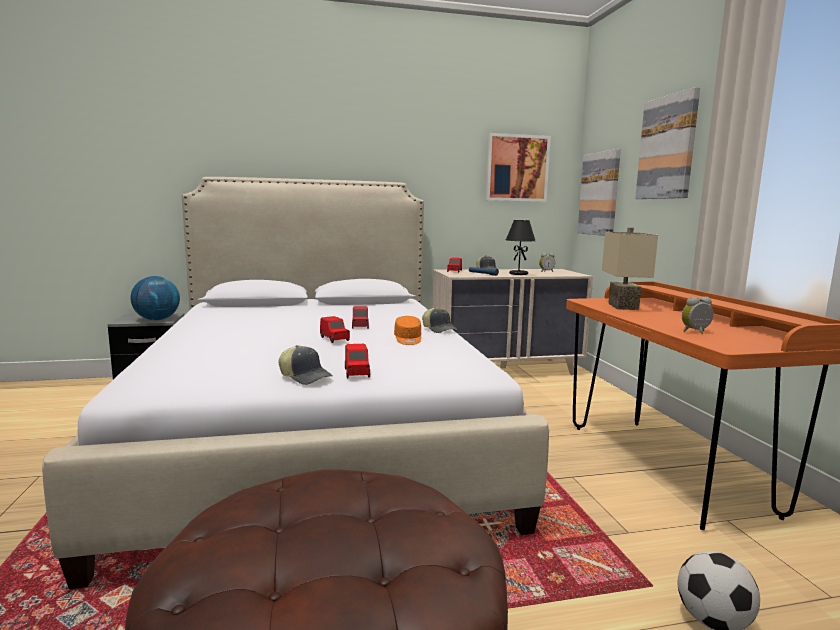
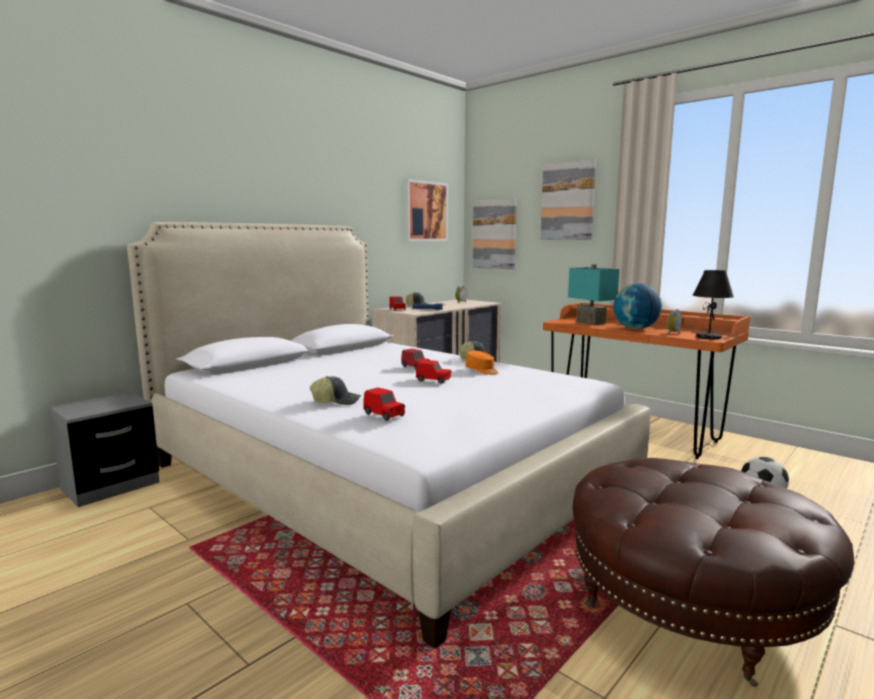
camera: 35 degrees left, 0 degrees up
(157, 319) = (121, 403): globe -> globe (635, 329)
(305, 377) = (508, 408): cap -> cap (336, 401)
(357, 373) = (529, 398): red toy car -> red toy car (384, 415)
(518, 274) = (450, 306): black table lamp -> black table lamp (708, 337)
(621, 306) = (589, 323): beige table lamp -> turquoise table lamp

